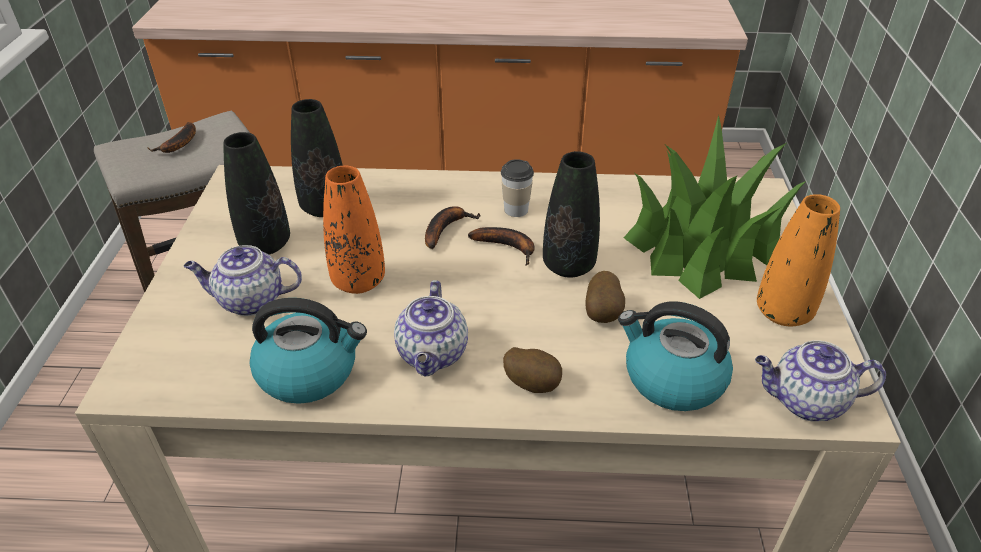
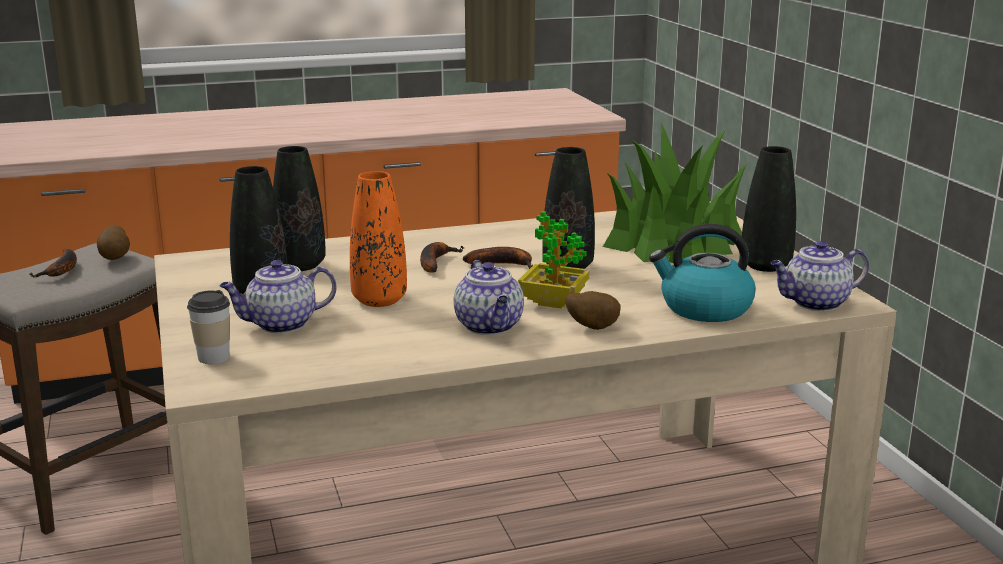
camera: 20 degrees left, 20 degrees down
(309, 371) = (382, 352): kettle -> none
(516, 209) = (491, 244): cup -> cup (213, 357)
(519, 326) = (553, 302): none -> potted plant
(603, 314) = (620, 286): potato -> potato (116, 258)
(783, 313) = (765, 266): orange vase -> black vase

